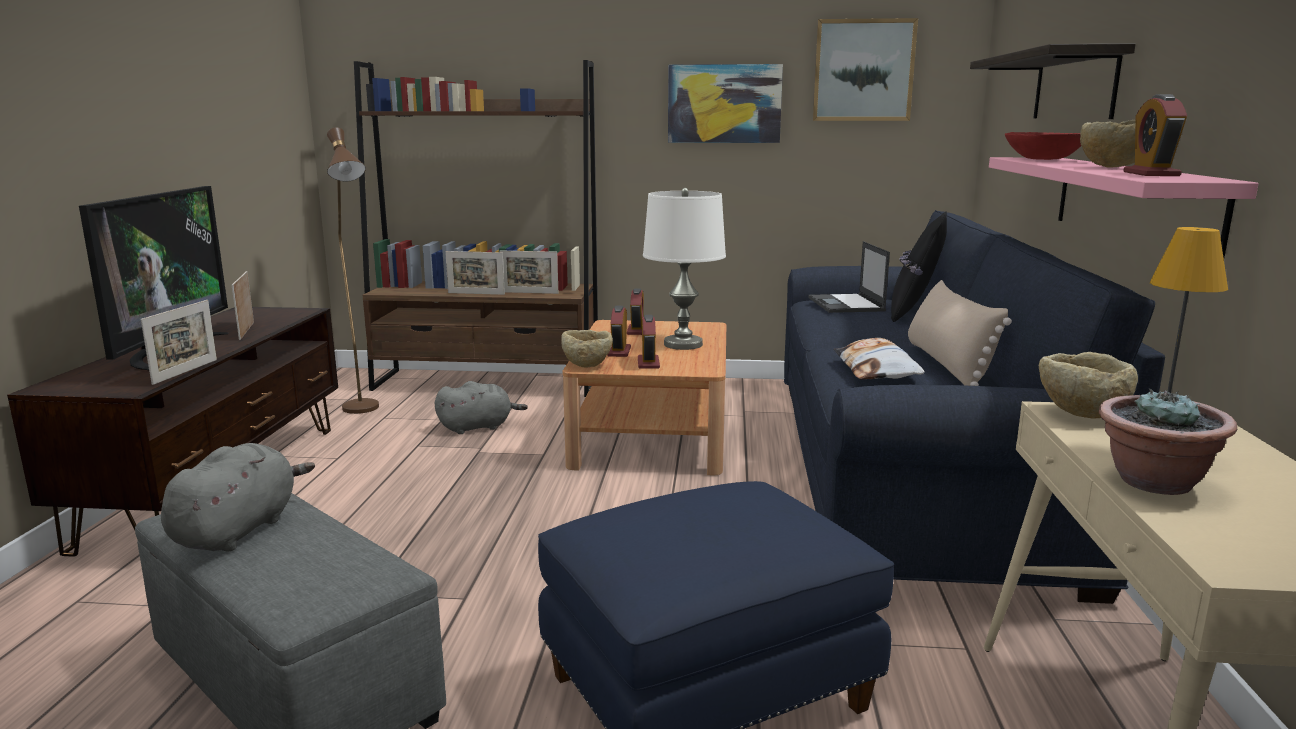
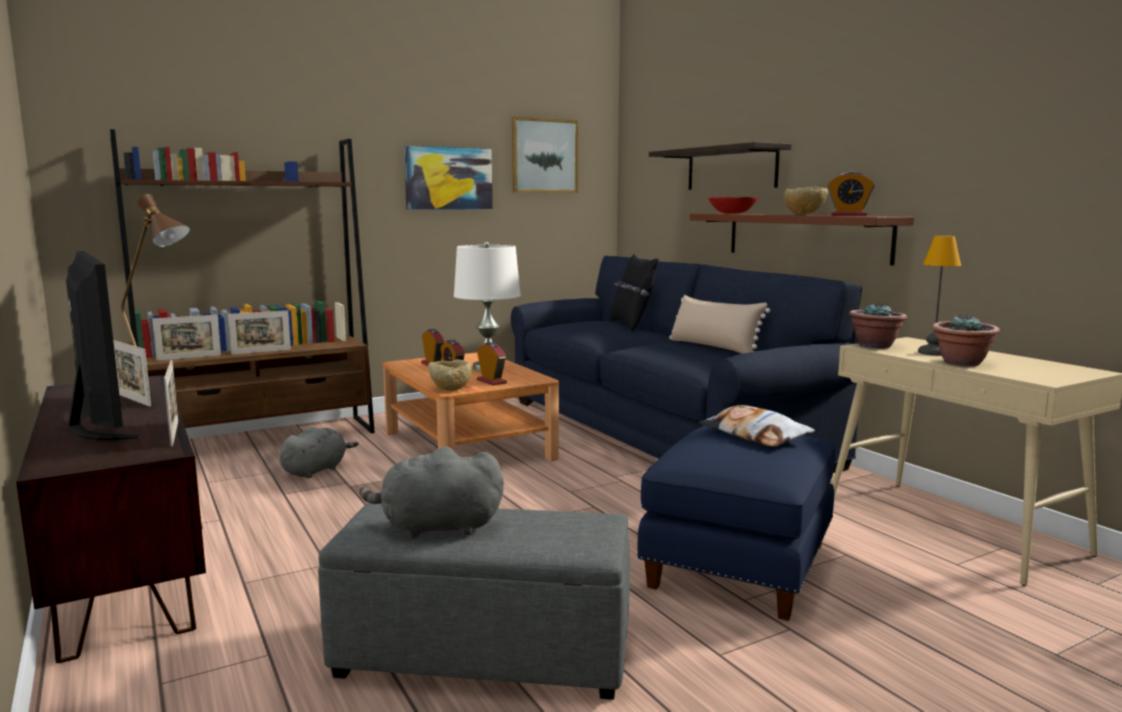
camera: 35 degrees left, 5 degrees down
(239, 529) = (436, 527): grey plush toy -> grey plush toy turned 75 degrees counterclockwise
(529, 292) = (310, 346): picture frame -> picture frame (189, 358)
(846, 304) = (582, 325): laptop -> none
(876, 369) = (685, 355): pillow -> pillow (754, 435)
(1080, 414) = (875, 346): beige bowl -> potted plant
(1130, 204) = (805, 236): pink shelf -> brown shelf
(1151, 174) = (848, 215): alarm clock -> alarm clock turned 45 degrees counterclockwise

